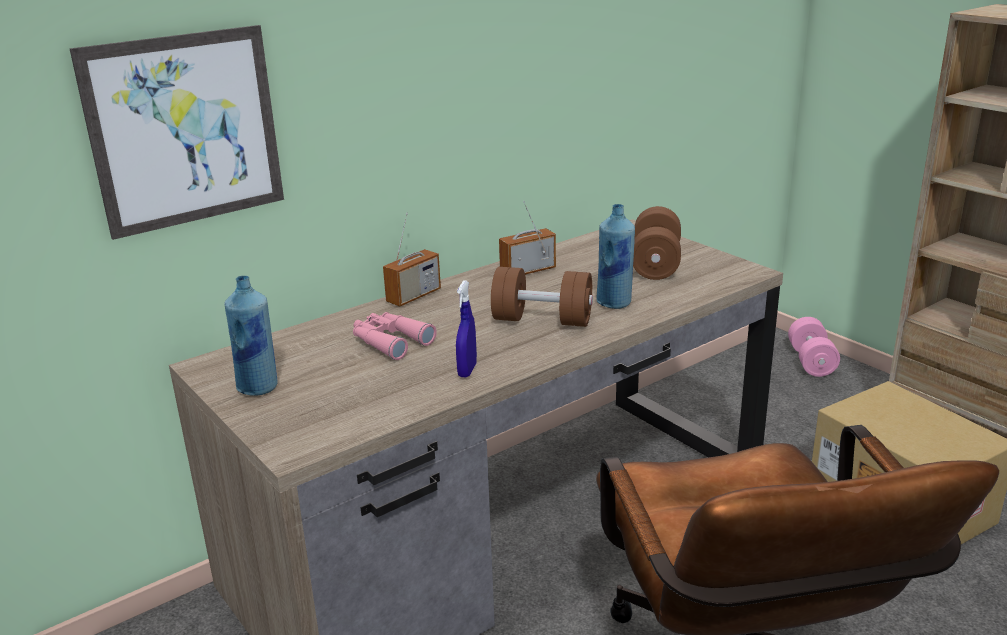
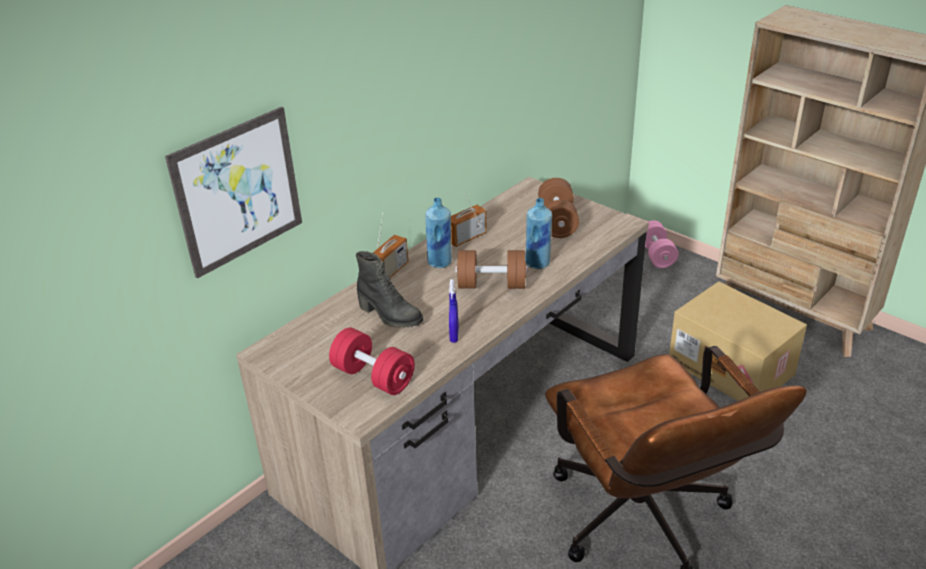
camera: 10 degrees left, 10 degrees up
(258, 387) = (312, 367): blue bottle -> blue bottle (440, 262)
(334, 406) = (373, 377): none -> red dumbbell
(390, 342) = (390, 316): pink binoculars -> black boot

